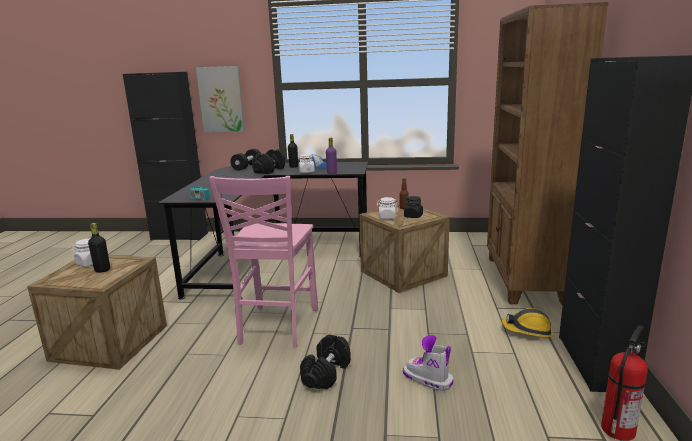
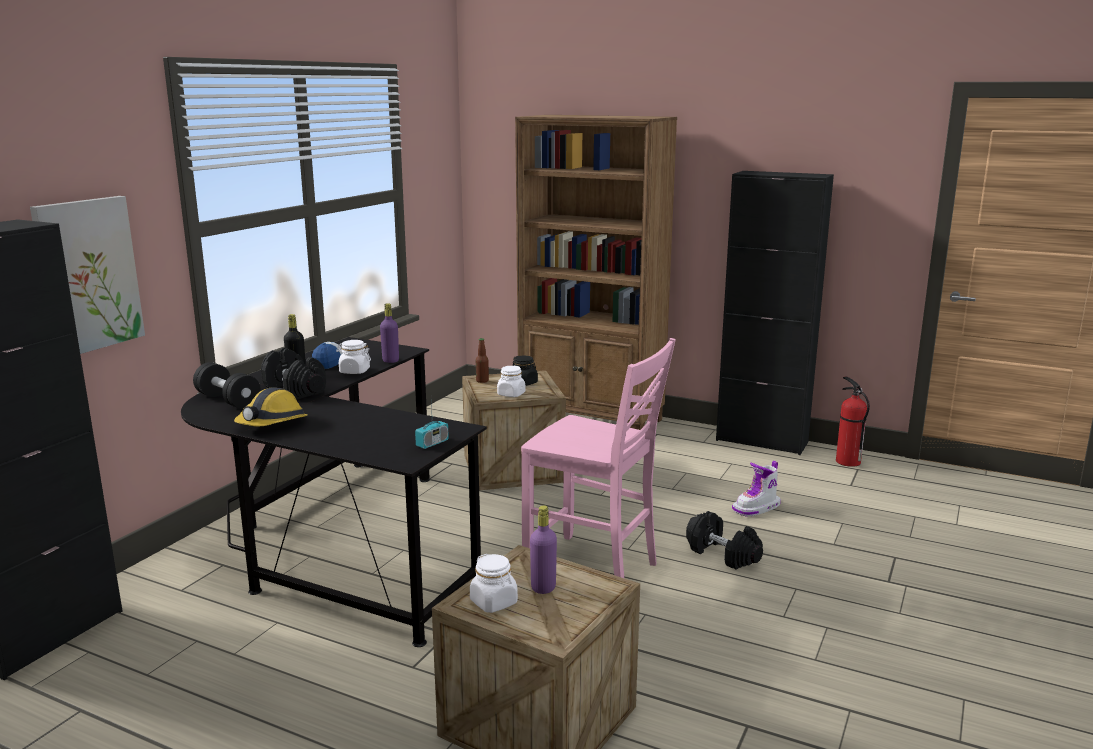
camera: 70 degrees left, 0 degrees up
(102, 270) = (543, 588): black bottle -> purple bottle
(527, 331) = (697, 448): hard hat -> hard hat (272, 423)

